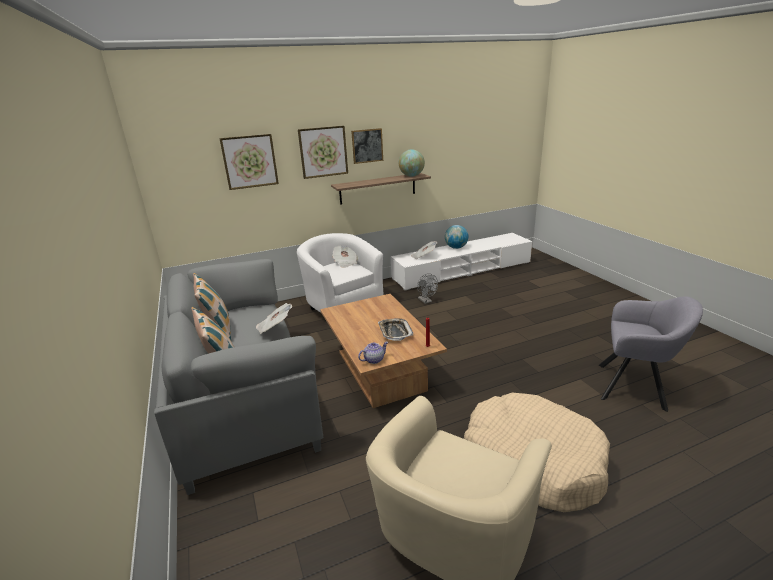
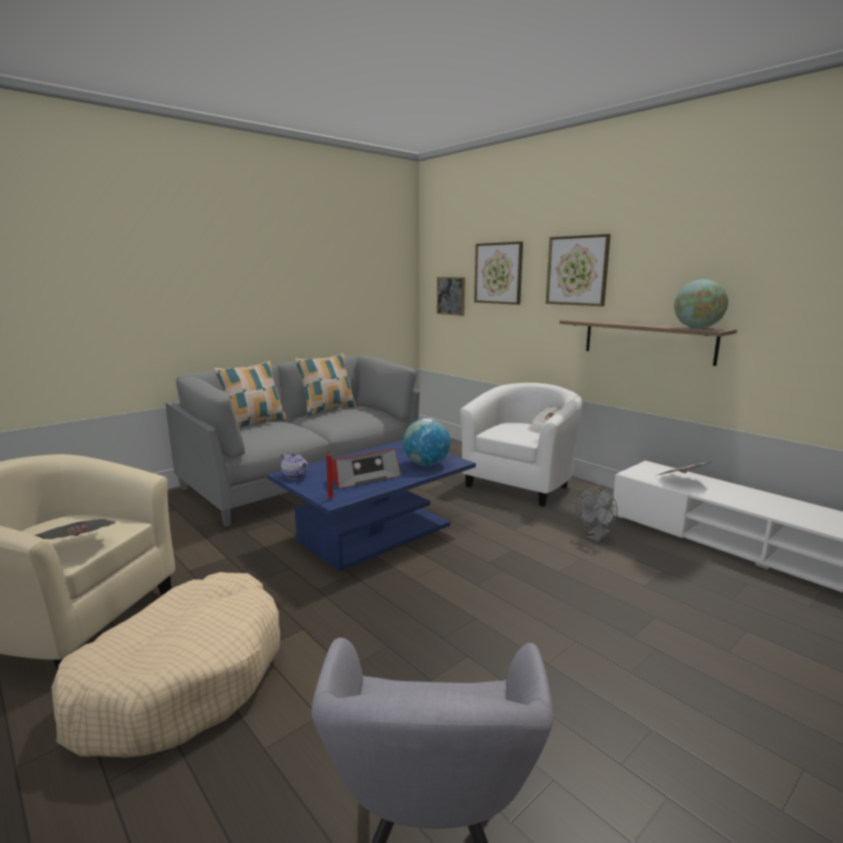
camera: 70 degrees right, 10 degrees down
(274, 327) = (339, 424): newspaper -> newspaper (79, 547)
(367, 145) = (641, 268): picture -> picture (451, 296)
(380, 370) = (376, 532): brown coffee table -> blue coffee table
(395, 332) = (364, 477): tray -> radio
(456, 247) = (772, 501): globe -> globe (426, 464)

